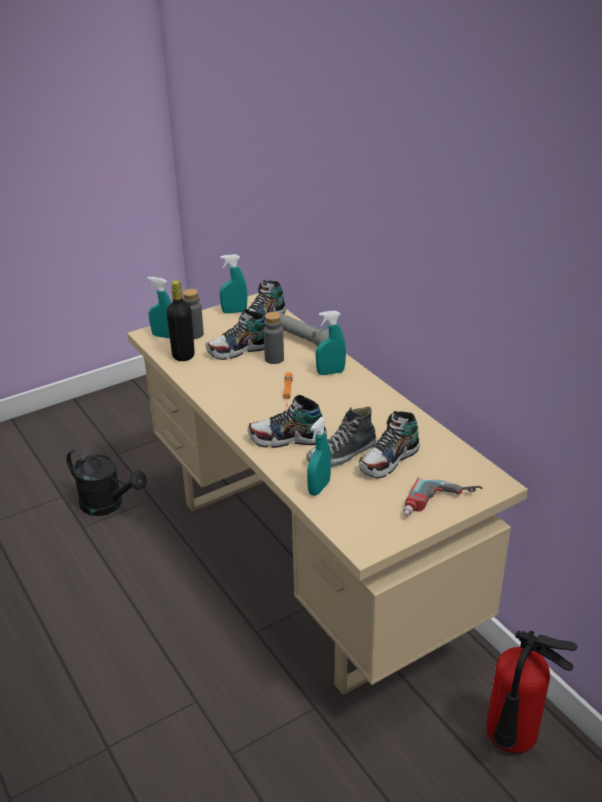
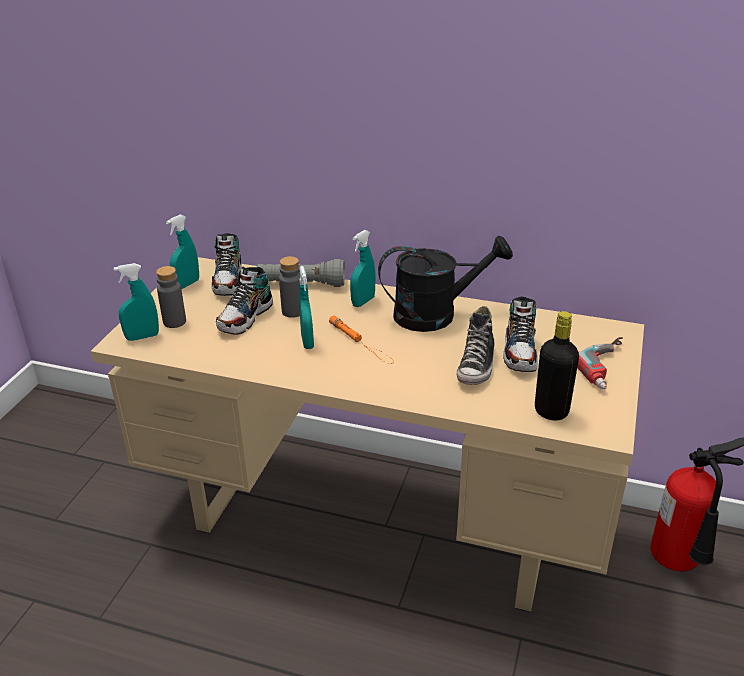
camera: 40 degrees left, 0 degrees up
(108, 505) = (104, 577): black watering can -> black watering can (436, 314)
(183, 356) = (193, 347): black bottle -> black bottle (551, 411)
(287, 439) = (411, 376): shoe -> none
(319, 488) = (501, 404): turquoise spray bottle -> turquoise spray bottle (307, 342)

